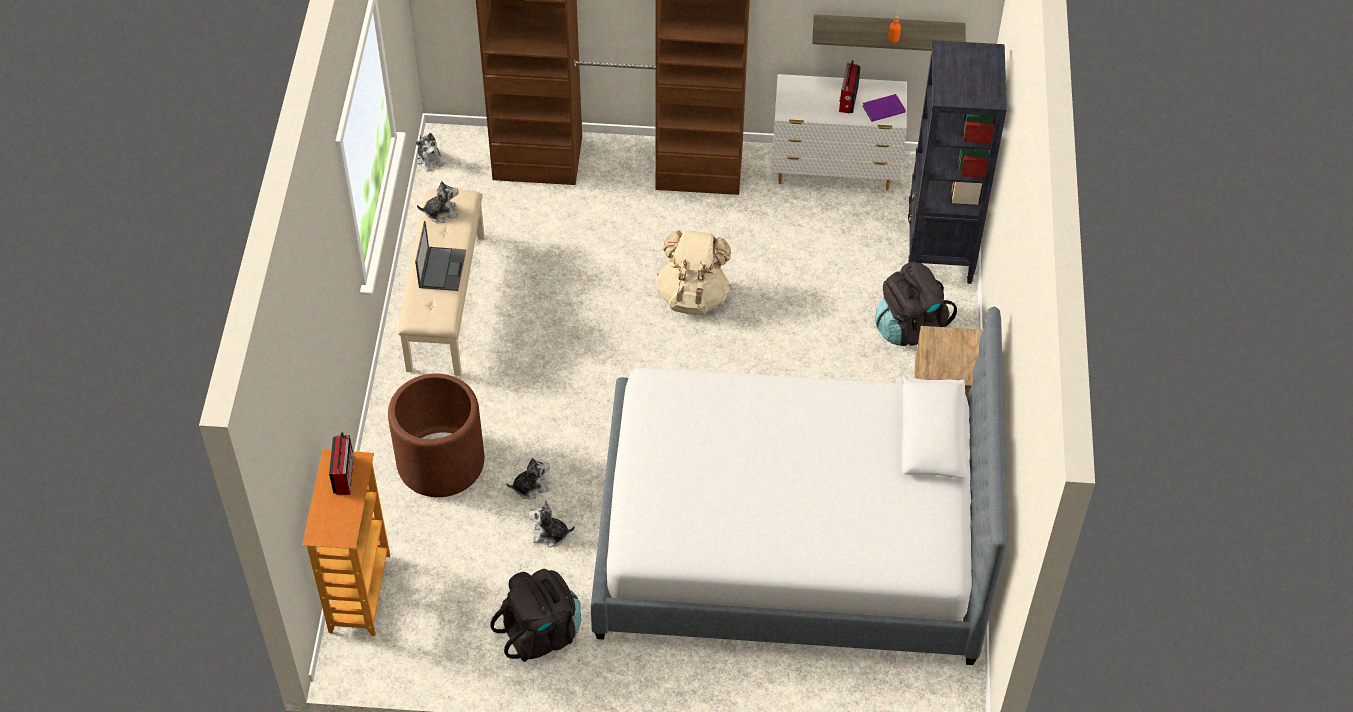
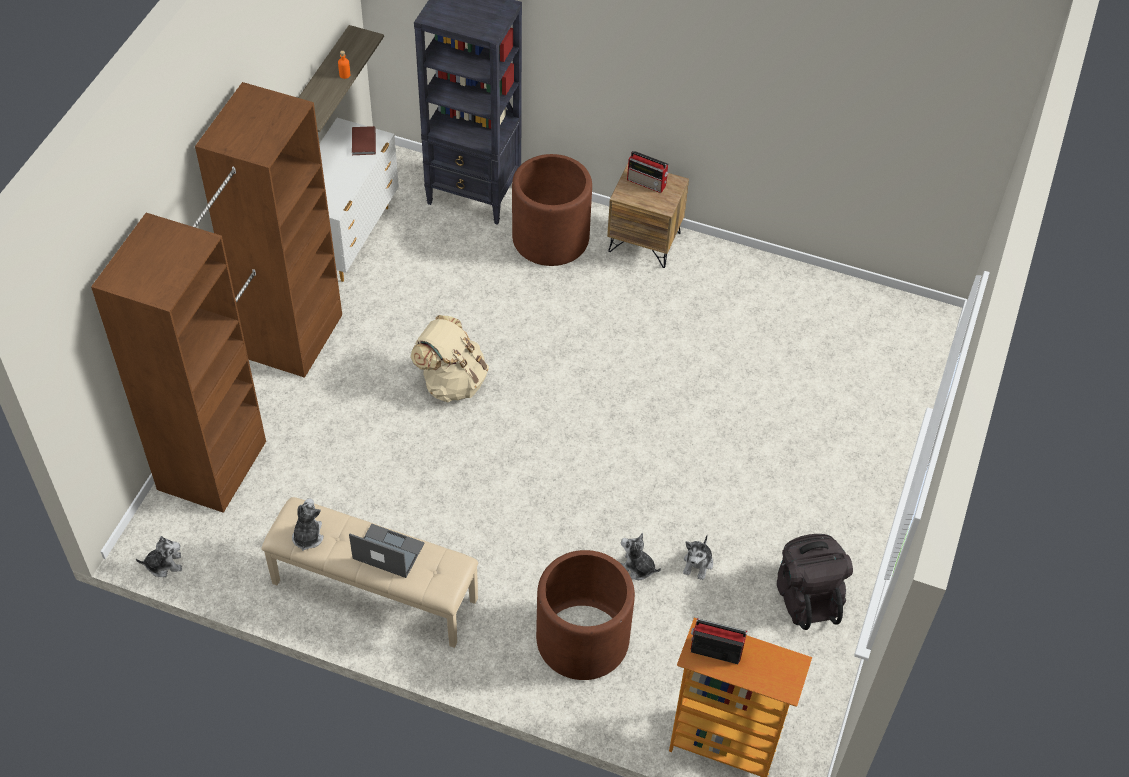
camera: 75 degrees left, 0 degrees up
(530, 487) = (637, 567): plush toy -> plush toy turned 60 degrees counterclockwise
(790, 538) = (751, 383): bed -> none
(848, 99) = (339, 162): radio -> radio (647, 183)
(882, 109) = (363, 142): purple book -> brown book
(910, 327) = (551, 238): black backpack -> brown planter

